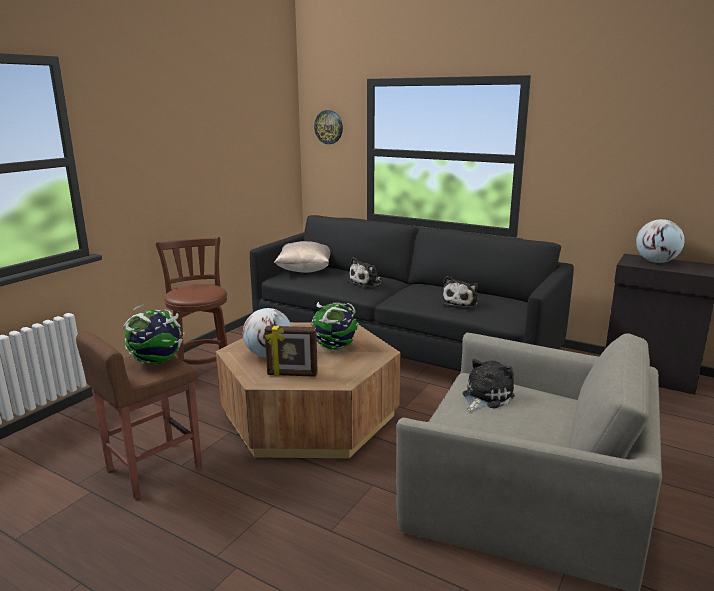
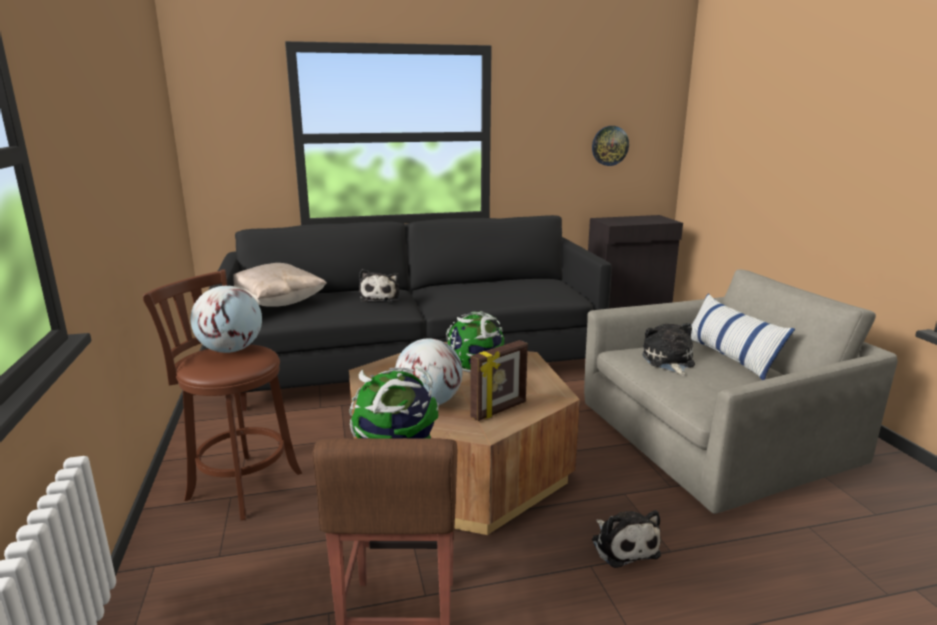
camera: 45 degrees left, 0 degrees up
(329, 127) = (226, 107): wall clock -> wall clock (609, 145)
(461, 302) = (510, 291): plush toy -> plush toy (623, 545)
(548, 415) = (729, 356): none -> pillow
(656, 262) = (625, 219): globe -> globe (231, 350)

